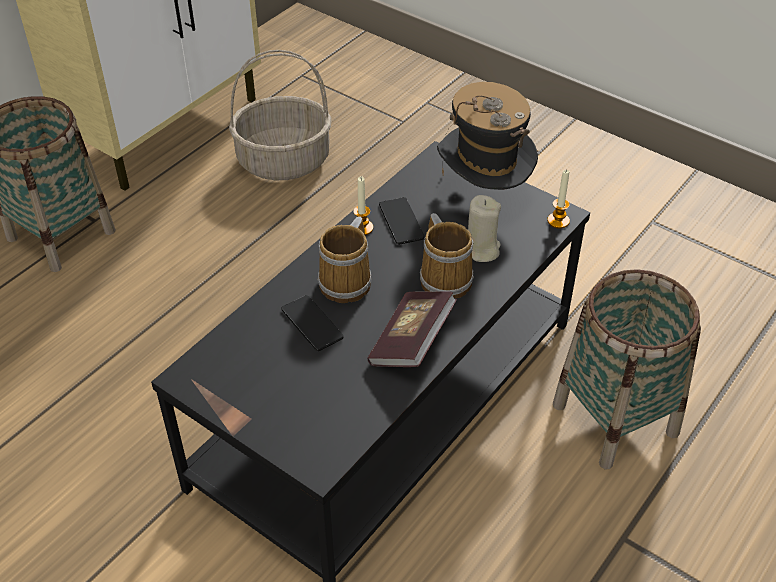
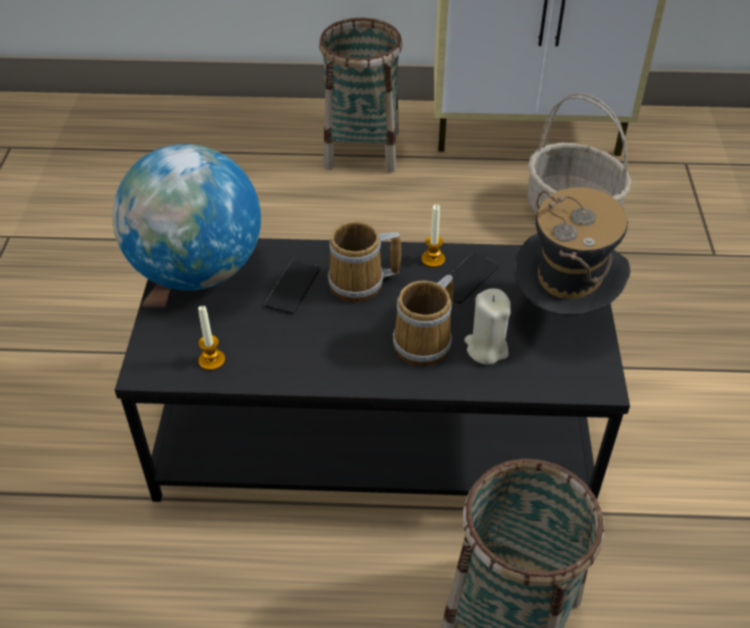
camera: 55 degrees right, 0 degrees up
(227, 376) = (197, 270): none -> globe
(411, 342) = (325, 359): book -> none
(558, 221) = (587, 386): candle -> candle (212, 360)

